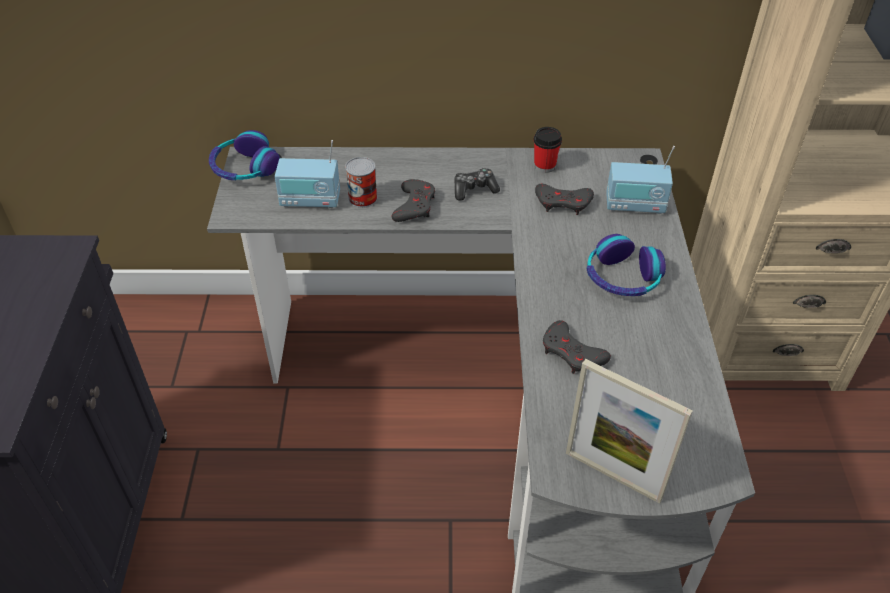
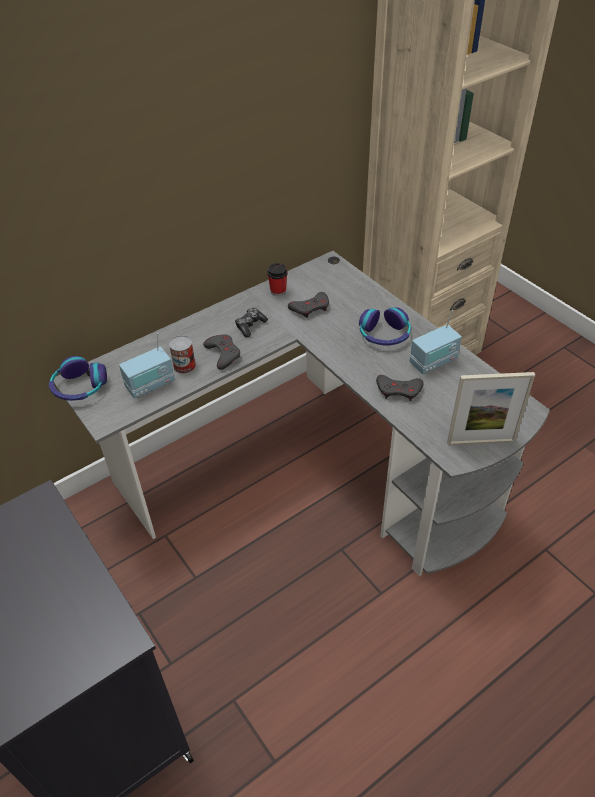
camera: 35 degrees left, 0 degrees up
(635, 205) = (351, 290): radio -> radio (433, 362)

